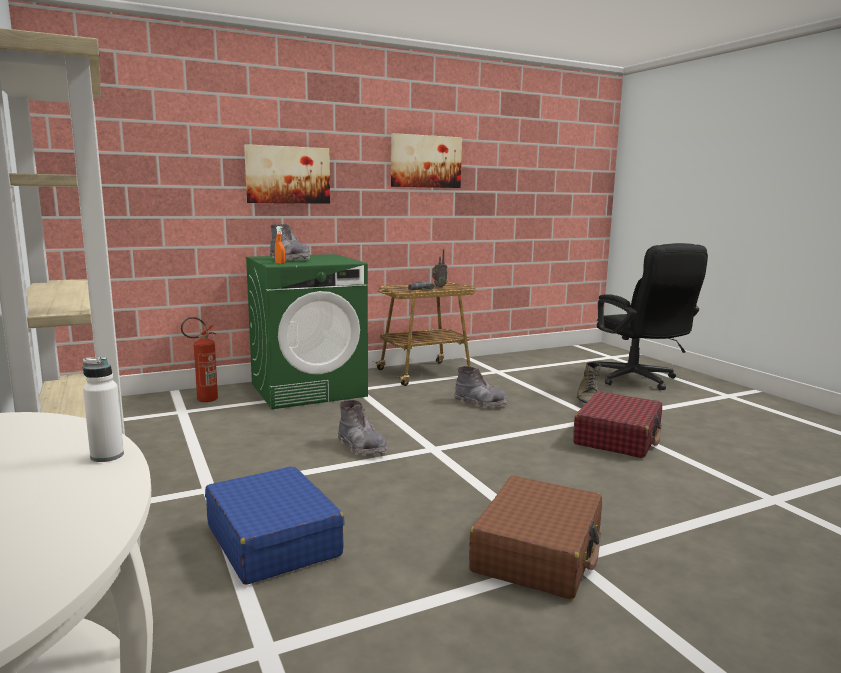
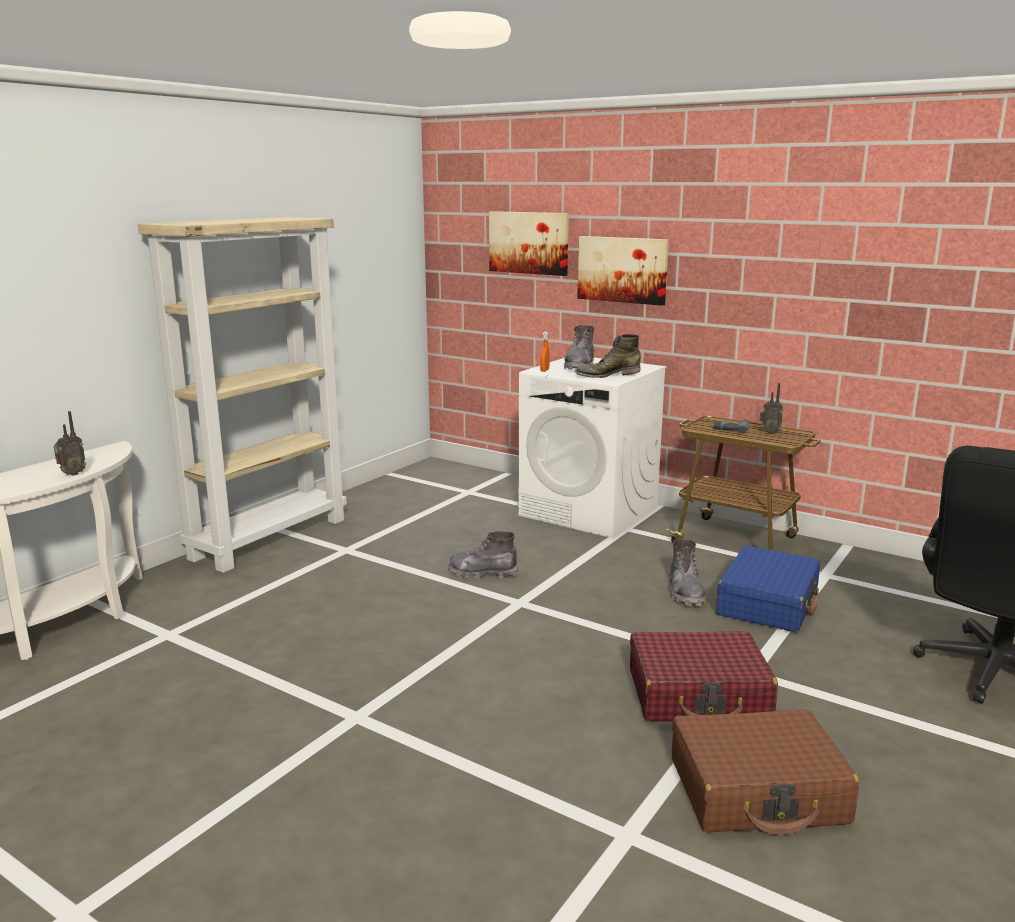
camera: 60 degrees right, 5 degrees up
(107, 456) = (71, 474): white bottle -> radio
(203, 400) = (501, 489): fire extinguisher -> none
(273, 540) = (292, 594): blue suitcase -> blue suitcase (768, 603)
(309, 389) = (589, 511): green washing machine -> white washing machine
(361, 447) = (482, 573): grey boot -> grey boot turned 75 degrees clockwise
(425, 161) = (802, 256): picture -> picture (529, 242)
(538, 552) = (355, 698): brown suitcase -> brown suitcase (758, 791)
(587, 400) = (814, 652): green boot -> green boot (607, 375)

